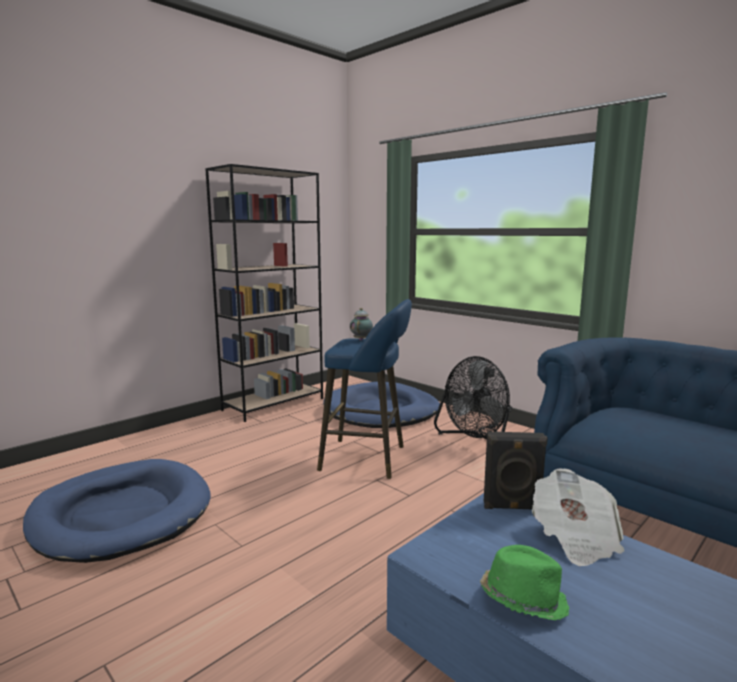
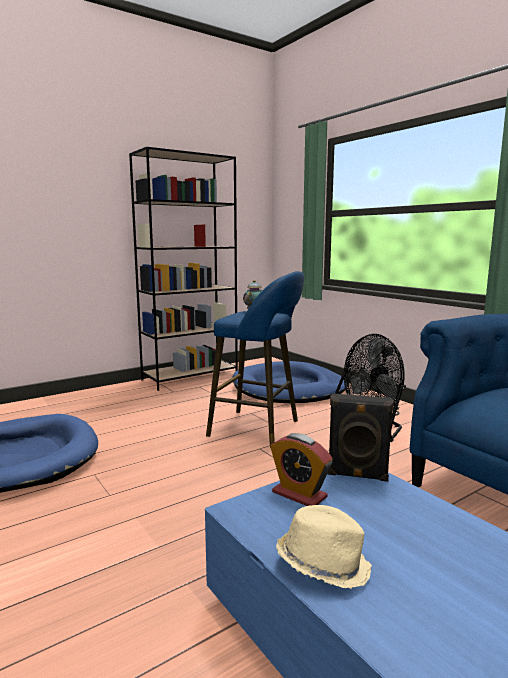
camera: 10 degrees right, 0 degrees up
(469, 532) = (299, 494): none -> alarm clock
(522, 599) = (323, 564): green hat -> beige hat
(575, 537) = (412, 510): newspaper -> none

